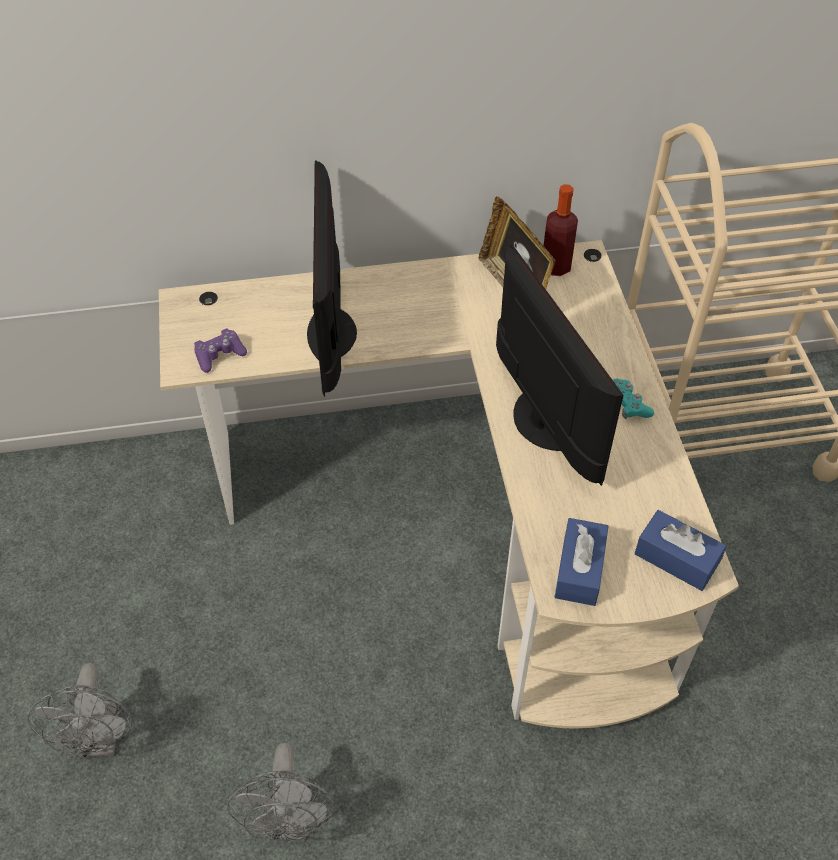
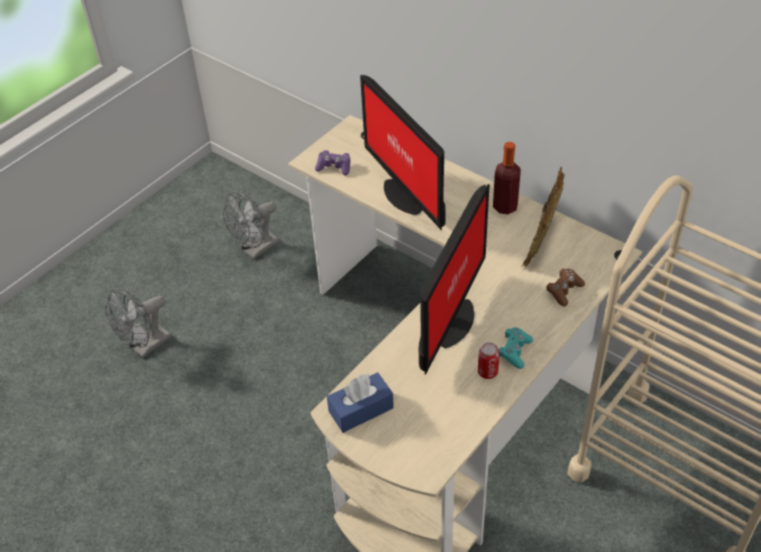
camera: 50 degrees right, 5 degrees down
(290, 822) = (174, 459): grey fan -> grey fan (256, 250)
(332, 332) = (405, 194): monitor -> monitor turned 75 degrees counterclockwise
(555, 267) = (586, 246): bottle -> bottle (505, 207)
(591, 320) = (564, 291): none -> brown game controller
(631, 441) = (487, 372): none -> can
(676, 558) = (421, 450): blue tissue box -> none

